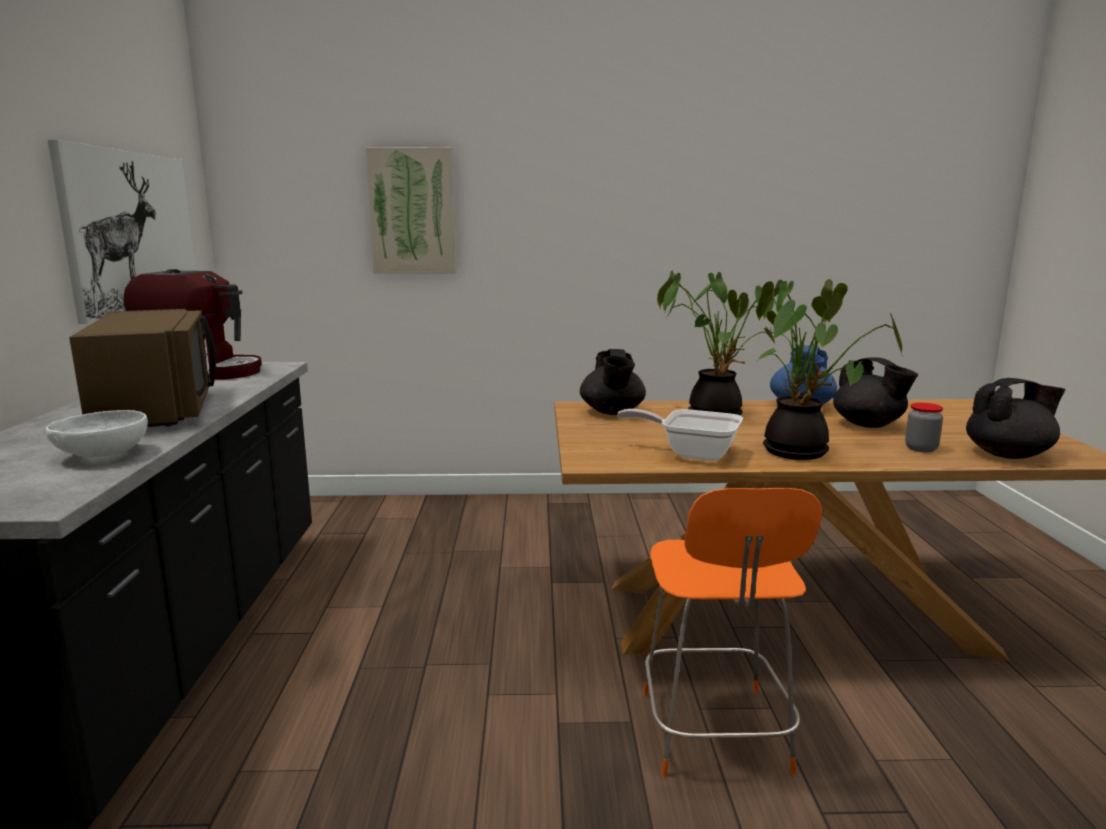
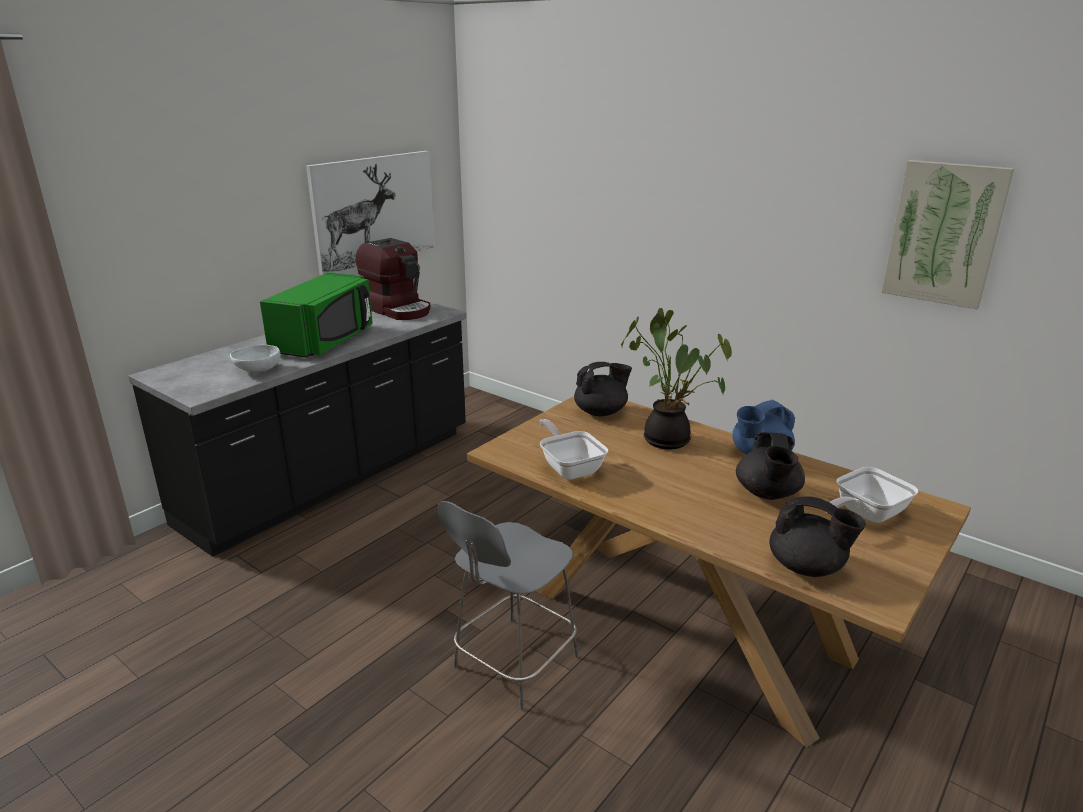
camera: 40 degrees right, 10 degrees up
(158, 411) = (326, 341): brown microwave -> green microwave
(412, 211) = (581, 197): picture -> picture (944, 233)
(612, 412) = (601, 412): black teapot -> black teapot turned 150 degrees counterclockwise
(714, 735) = (513, 664): orange chair -> grey chair
(801, 451) = (646, 496): potted plant -> none
(921, 448) = (747, 531): jar -> none
(948, 418) = (865, 514): none -> frying pan

